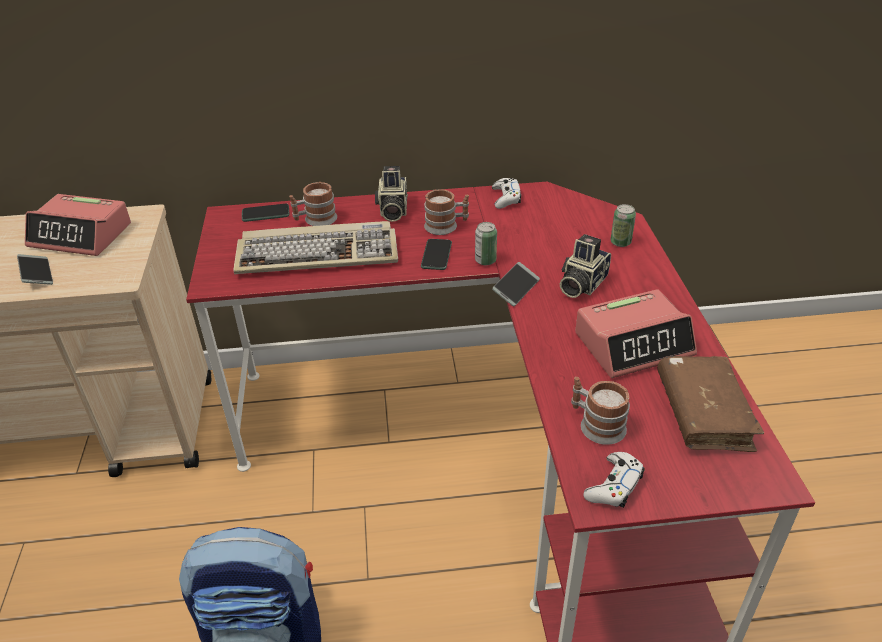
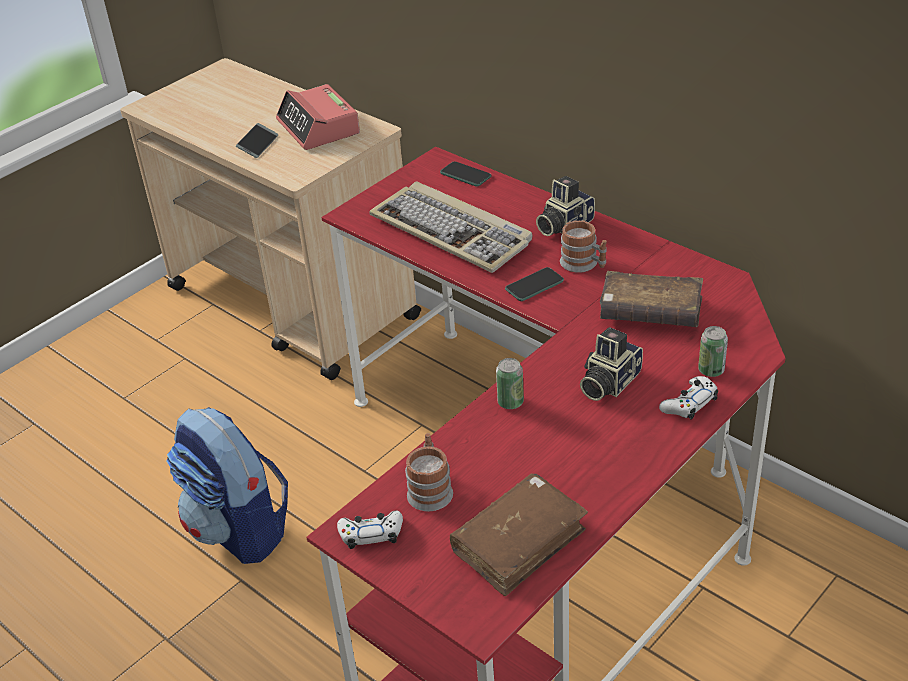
camera: 50 degrees right, 0 degrees up
(315, 220) = (492, 201): mug -> none
(485, 260) = (564, 313): can -> can (510, 402)
(506, 198) = (679, 268): white game controller -> white game controller (689, 404)
(516, 289) = (548, 352): phone -> none
(533, 231) = (650, 312): none -> brown book
(580, 284) = (607, 382): camera -> camera turned 45 degrees counterclockwise
(634, 344) = (562, 457): alarm clock -> none

